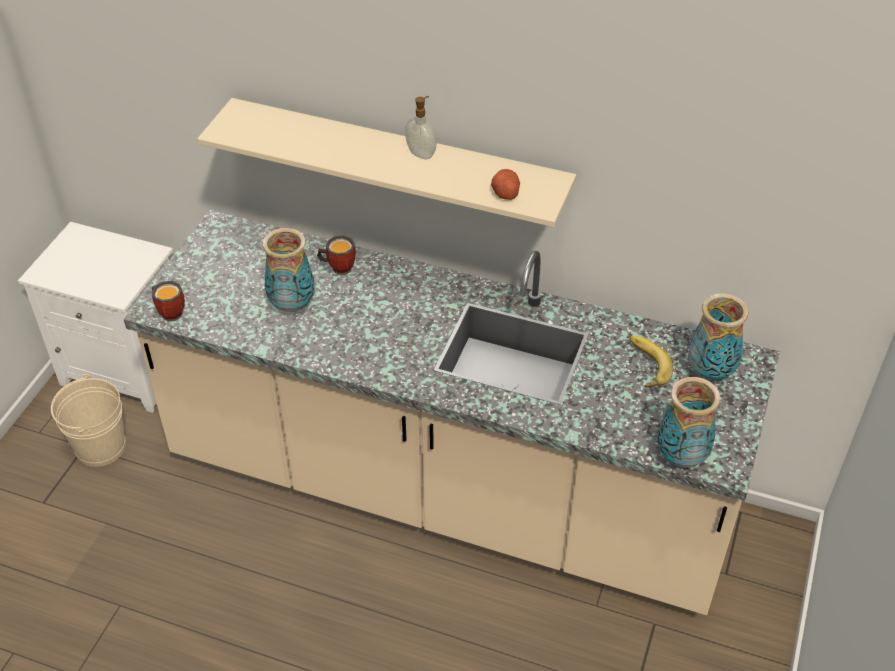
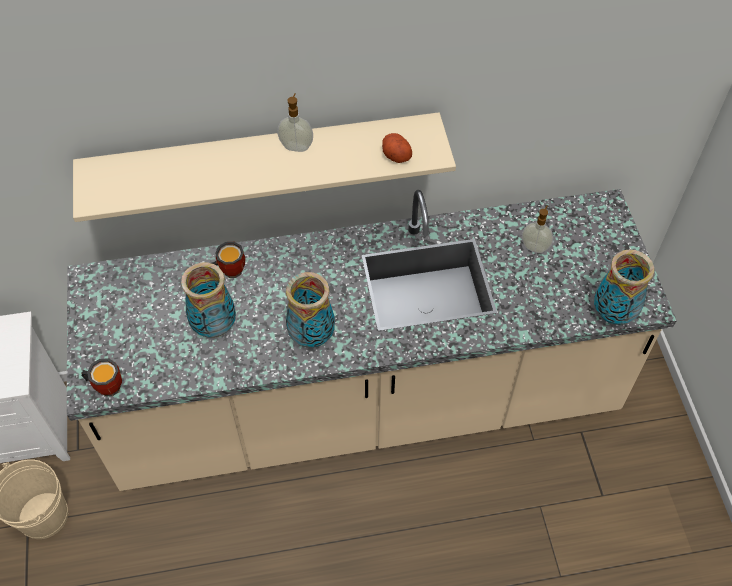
camera: 30 degrees left, 10 degrees up
(645, 365) = (535, 247): banana -> soap dispenser
(709, 372) = (585, 231): vase -> vase (311, 336)

